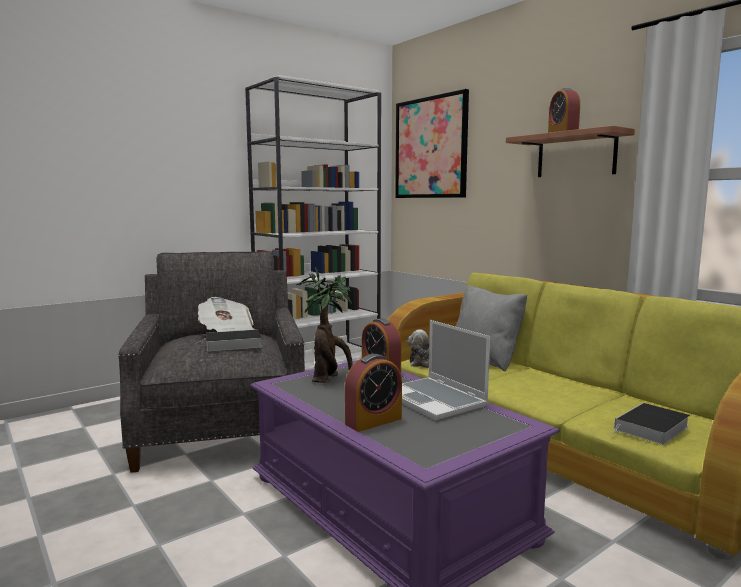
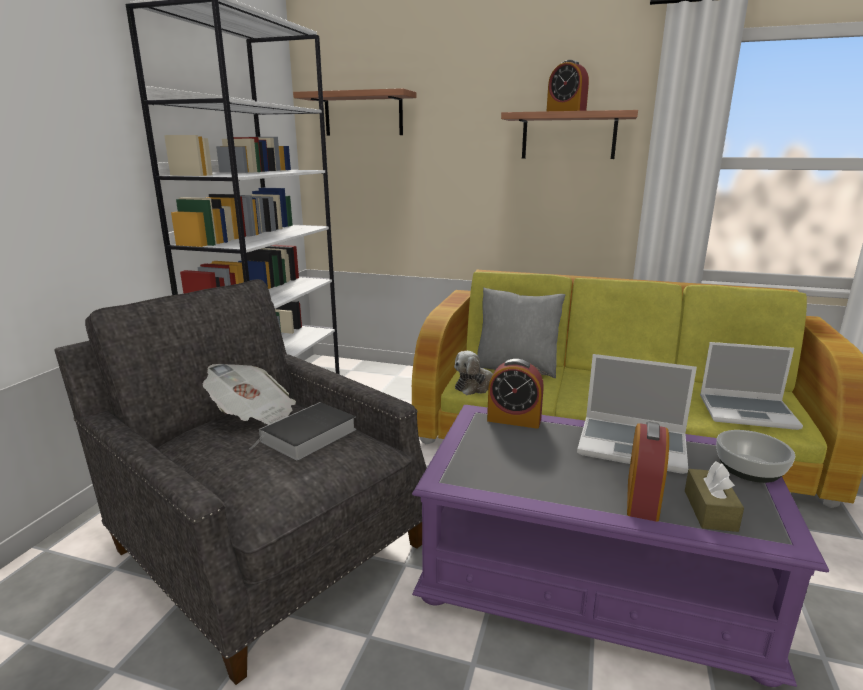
camera: 35 degrees left, 10 degrees up
(329, 378) = (485, 449): potted plant -> none
(407, 438) = (710, 510): none -> brown tissue box
(430, 148) = (363, 114): picture -> shelf
(501, 433) = (751, 468): none -> bowl
(651, 429) = (748, 412): book -> laptop

